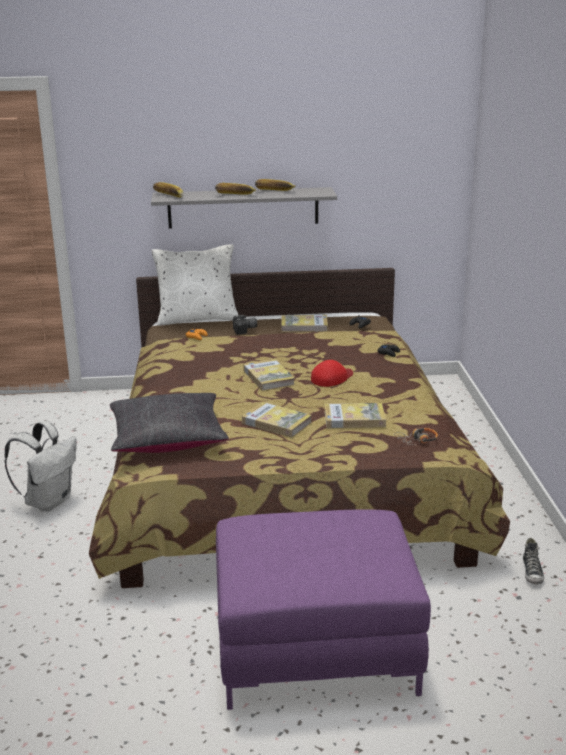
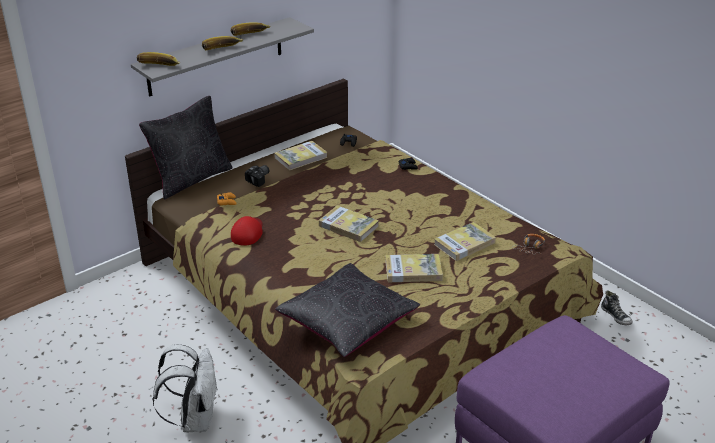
camera: 35 degrees left, 10 degrees up
(197, 318) = (191, 179): white pillow -> black pillow
(332, 378) = (399, 208): red cap -> red cap (248, 232)

